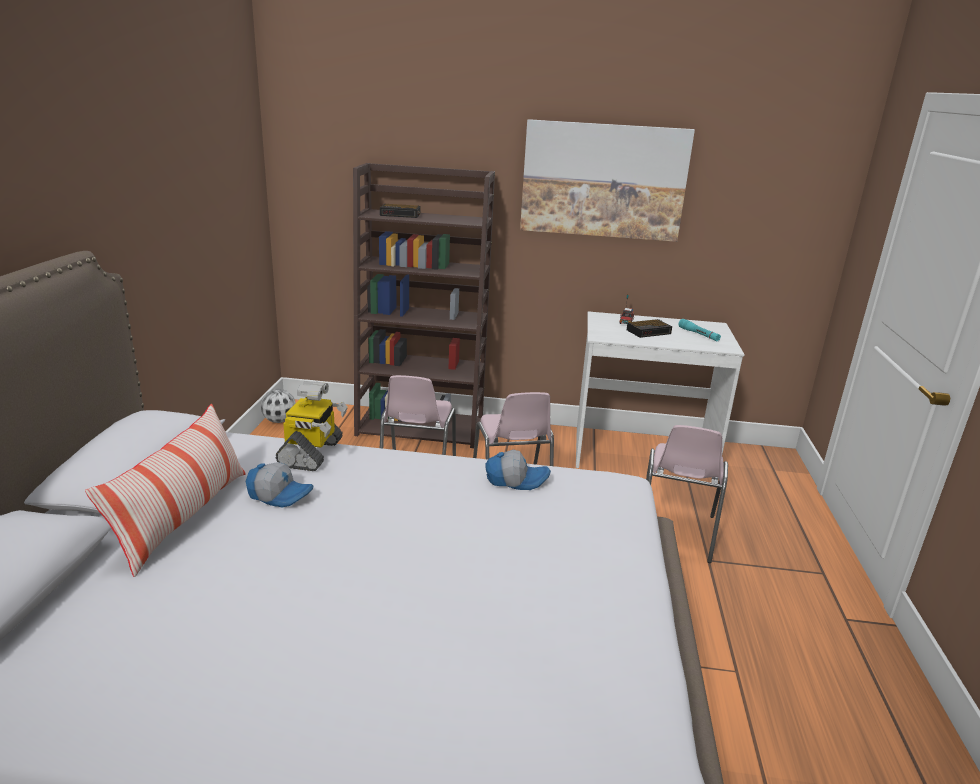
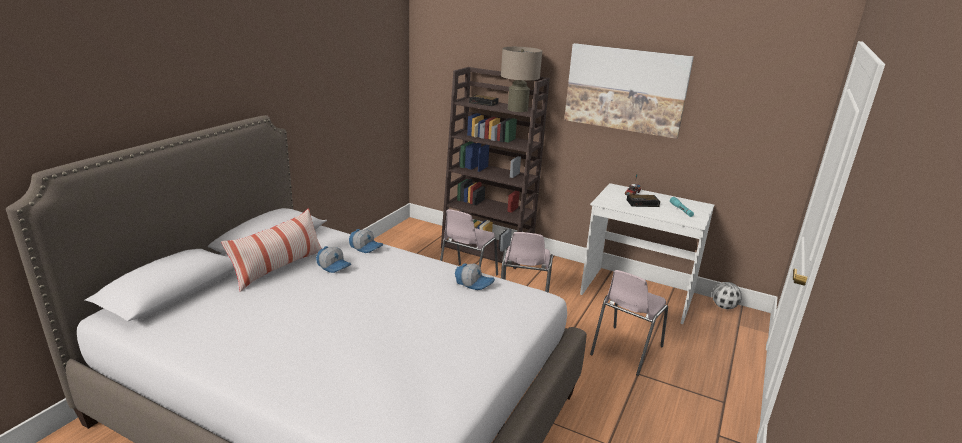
camera: 20 degrees right, 0 degrees up
(279, 421) = (399, 231): football -> football (724, 307)
(312, 453) = (366, 247): toy robot -> cap
(456, 220) = (517, 109): none -> beige table lamp

